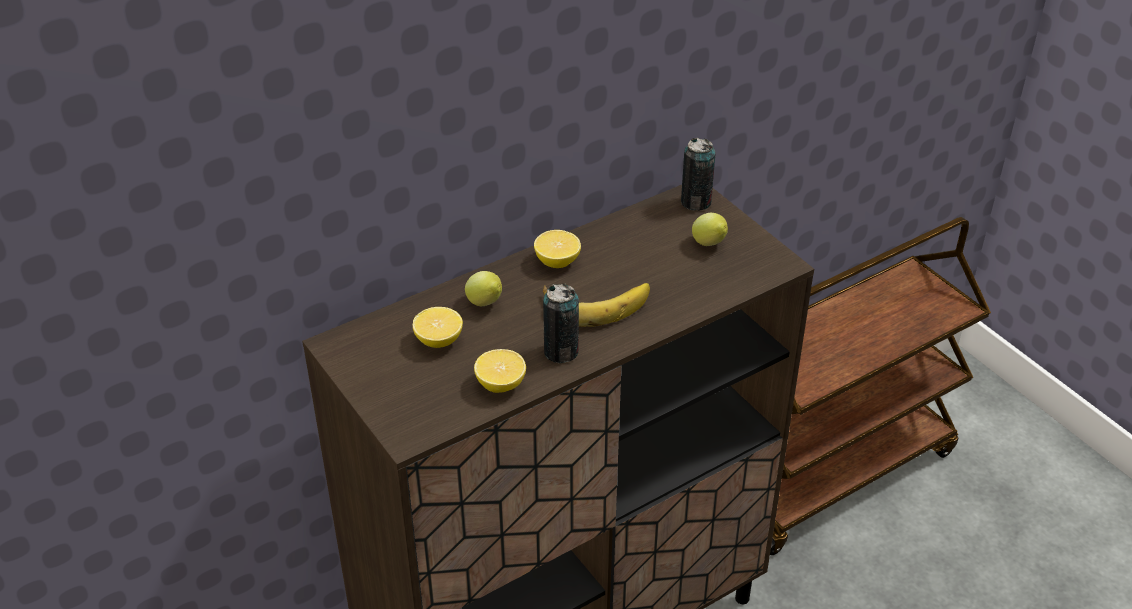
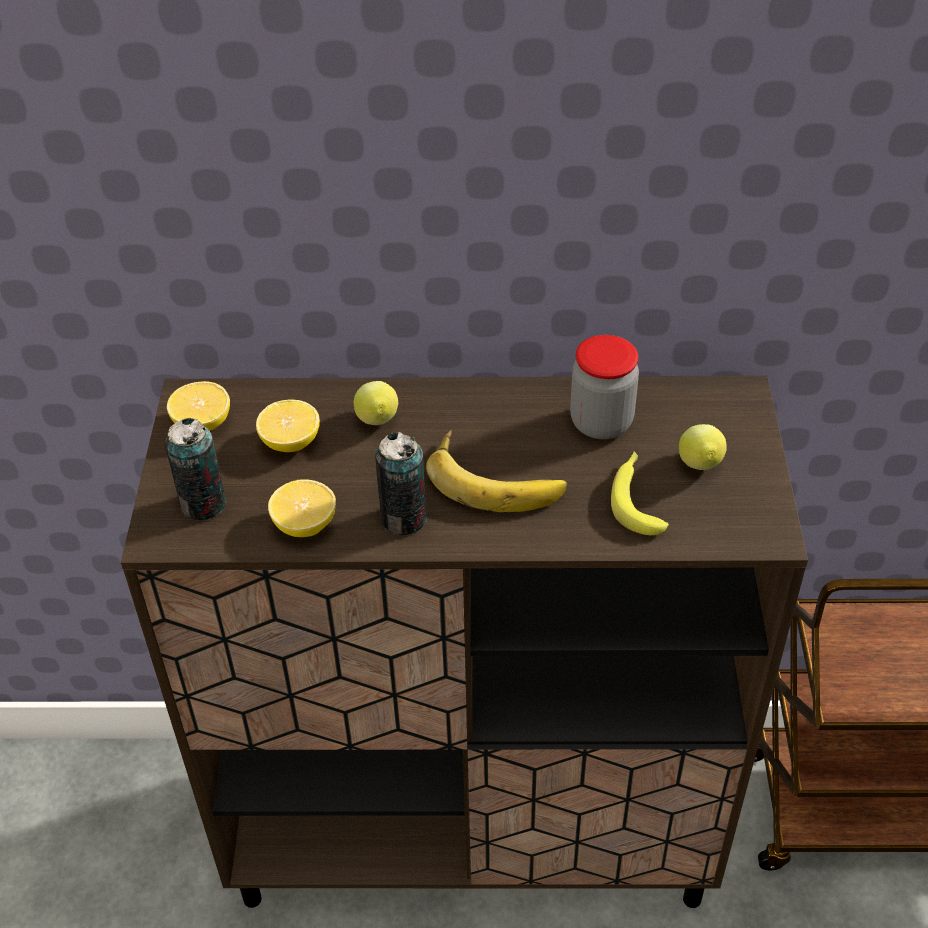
camera: 35 degrees right, 5 degrees up
(557, 261) = (500, 407): lemon -> lemon (202, 423)
(628, 244) = (601, 422): none -> jar
(691, 277) = (637, 498): none -> banana
(696, 202) = (732, 405): can -> can (203, 504)

